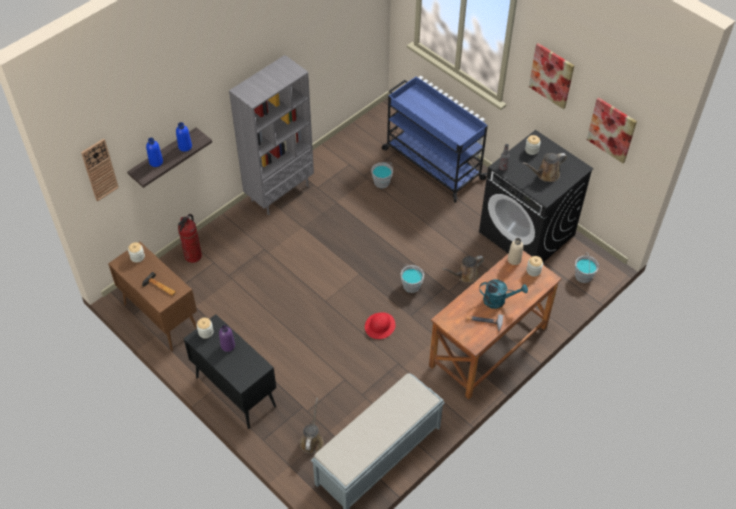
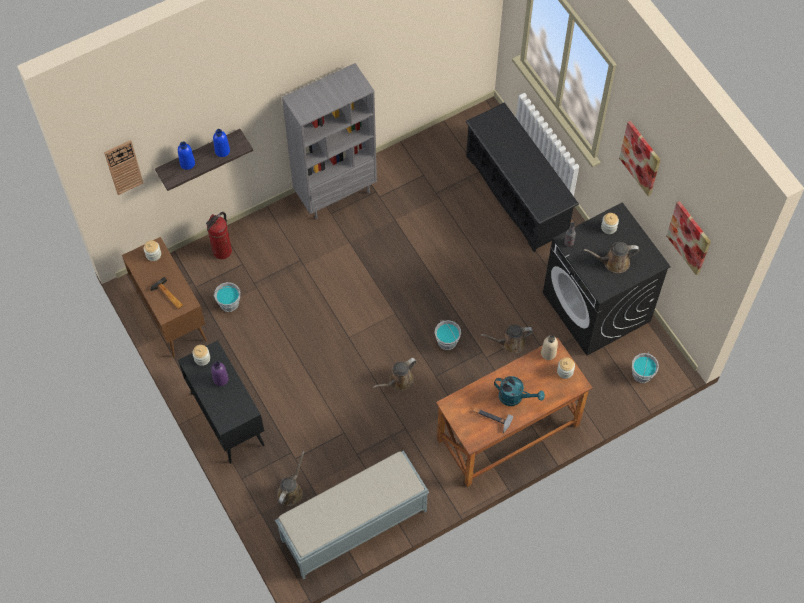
camera: 15 degrees right, 10 degrees up
(380, 326) = (399, 381): red hard hat -> brown watering can
(381, 182) = (453, 206): grey bucket -> grey bucket (229, 304)
(432, 163) = (517, 194): blue cart -> black shoe rack

